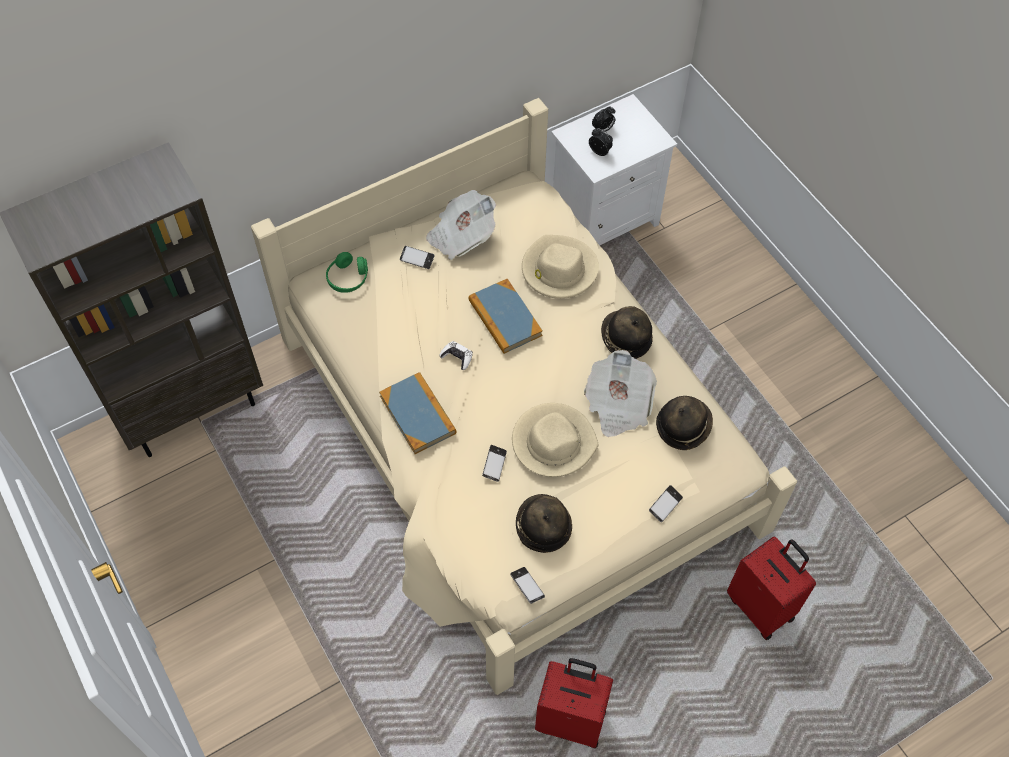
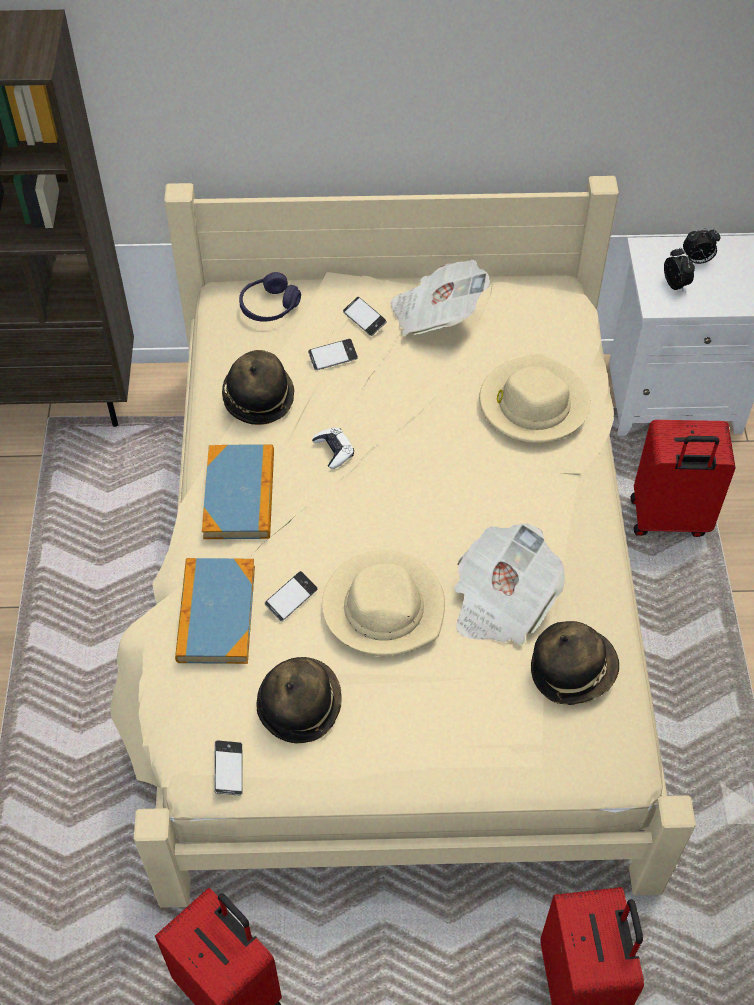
camera: 30 degrees right, 5 degrees down
(348, 278) = (269, 307): green headphones -> purple headphones
(505, 318) = (424, 431): book -> book (216, 613)
(625, 339) = (565, 525): hat -> hat (258, 397)
(648, 301) = (668, 519): none -> red suitcase
(665, 505) = (480, 760): phone -> phone (333, 357)

